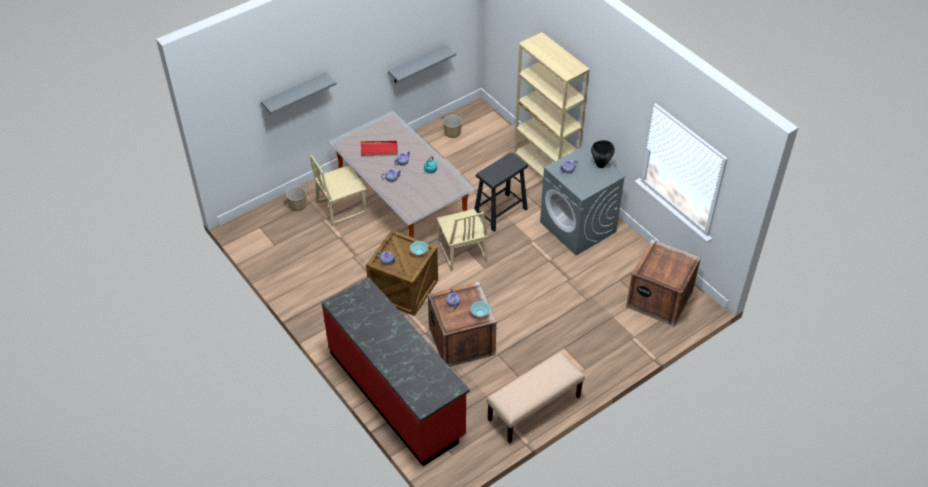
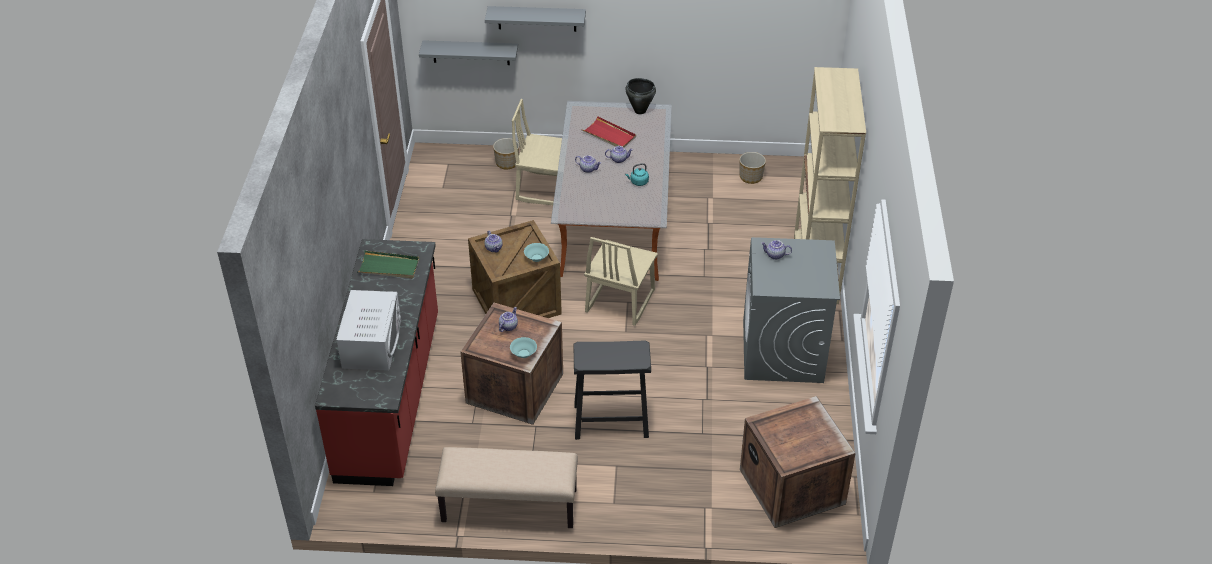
camera: 40 degrees right, 5 degrees down
(360, 309) = (389, 267): none -> green tray
(408, 361) = (372, 343): none -> white microwave
(417, 64) = (727, 62): grey shelf -> grey shelf (471, 52)
(500, 212) = (709, 285): black stool -> black stool (610, 420)
(600, 165) = (823, 270): black cooking pot -> black cooking pot (640, 110)

